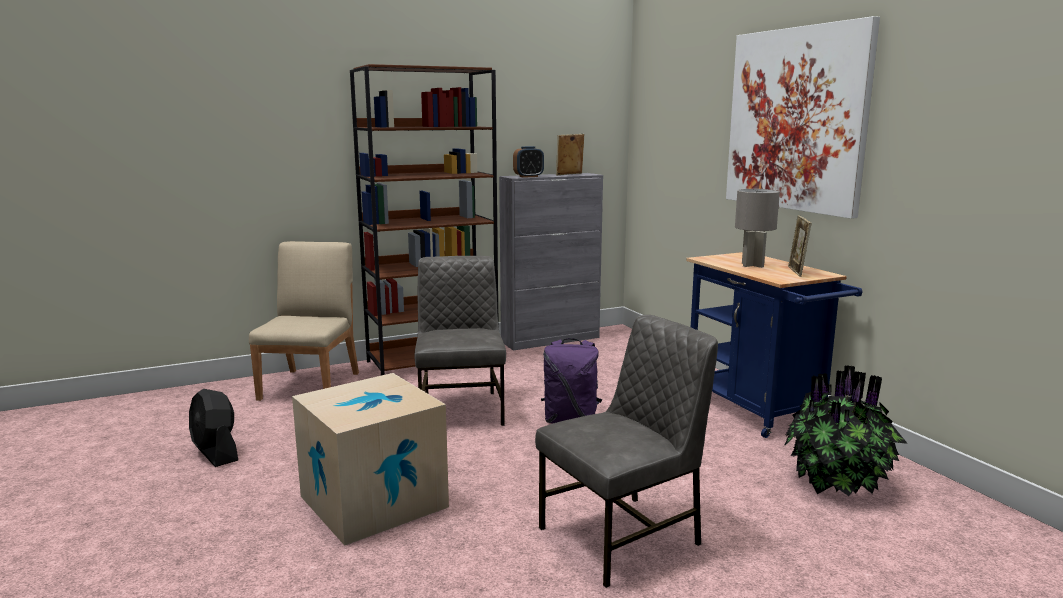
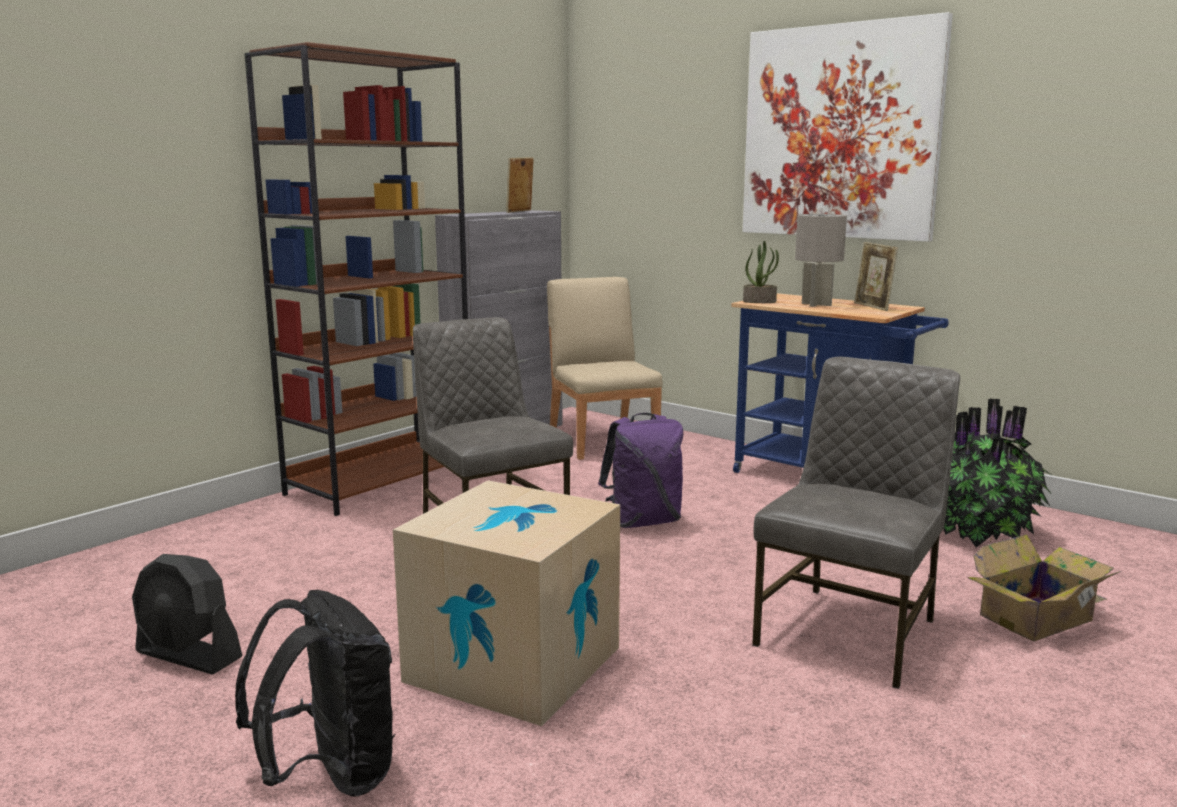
camera: 25 degrees left, 0 degrees up
(206, 541) = (329, 775): none -> black backpack
(311, 385) = (232, 538): beige chair -> beige chair (603, 441)
(528, 176) = (478, 214): alarm clock -> none
(711, 258) = (760, 301): none -> potted plant
(798, 565) = (1040, 618): none -> cardboard box

